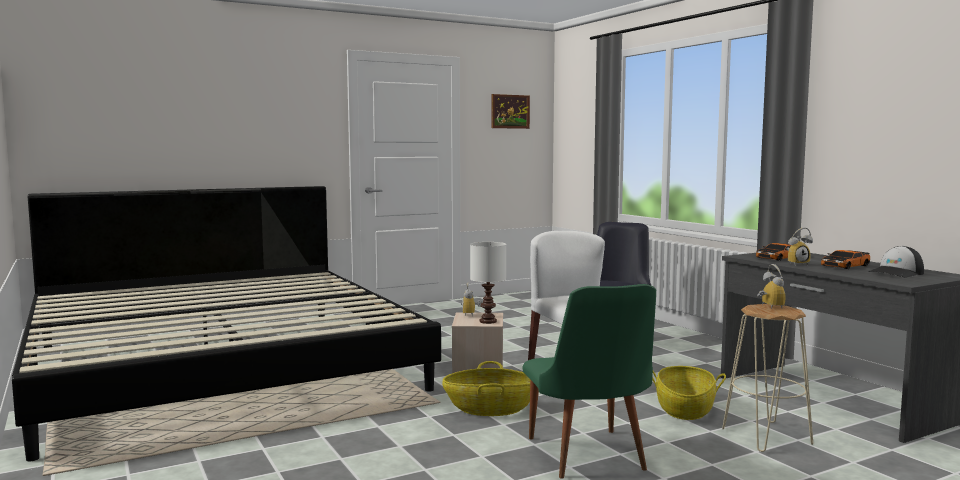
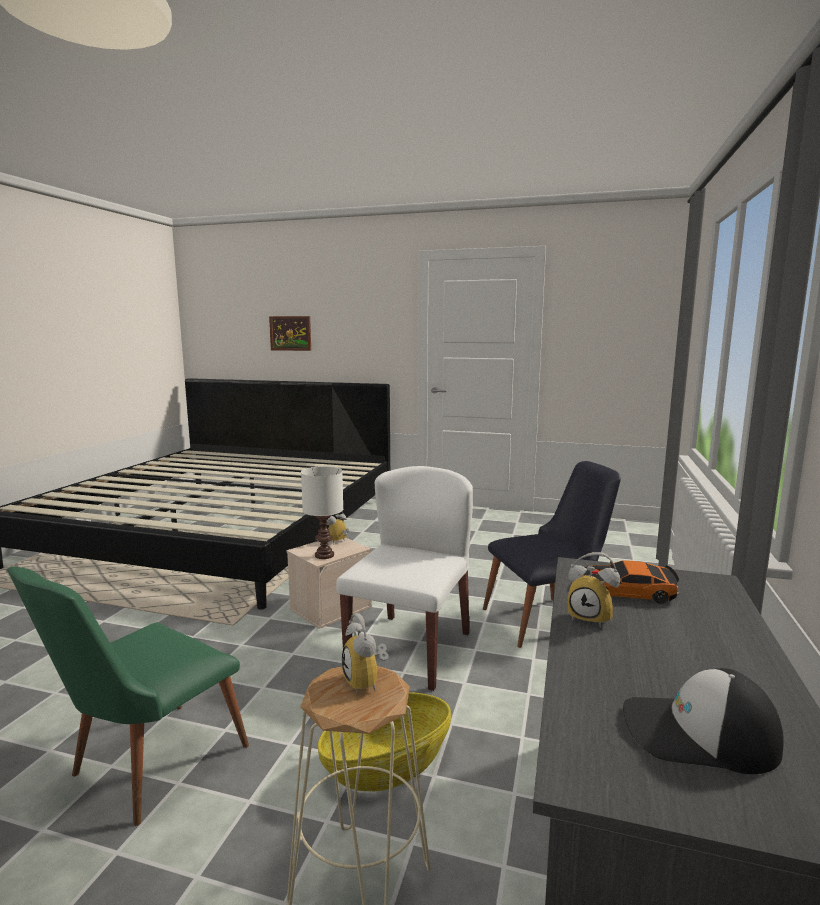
camera: 45 degrees right, 5 degrees up
(490, 408) = (243, 652): basket -> none
(510, 111) = (612, 306): picture -> picture (290, 333)
(768, 307) = (367, 682): alarm clock -> alarm clock turned 120 degrees clockwise
(845, 266) = (668, 659): toy car -> none

